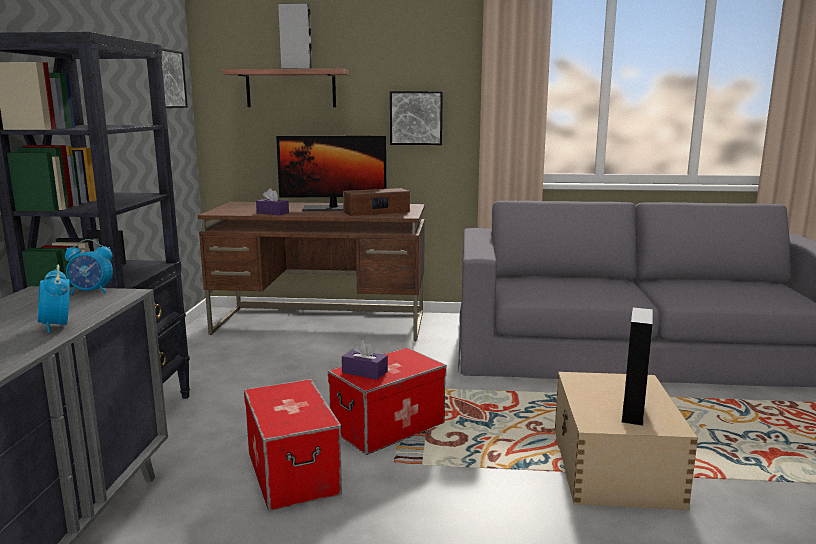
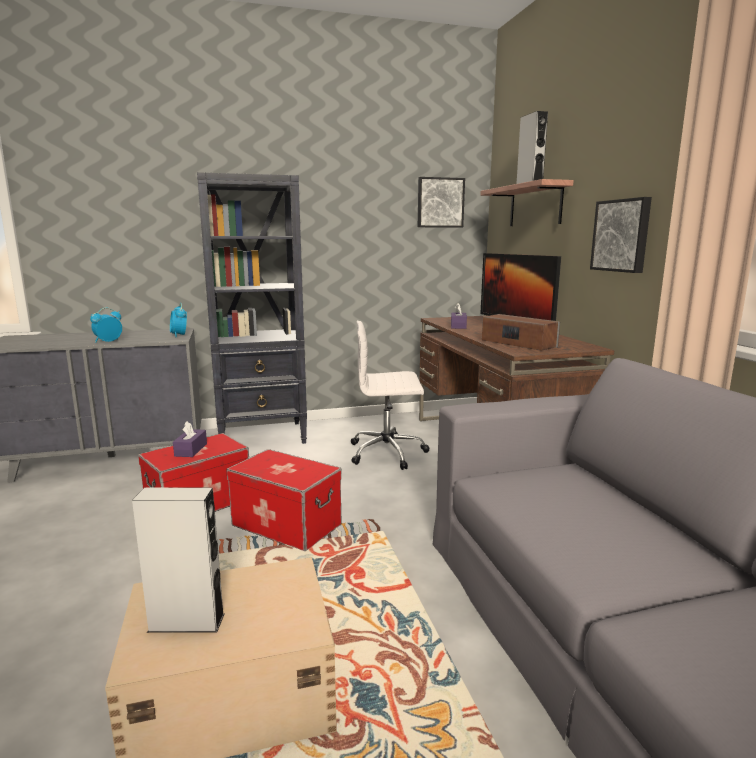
camera: 70 degrees right, 0 degrees up
(274, 361) = (388, 452): none -> white office chair
(364, 372) = (267, 461): purple tissue box -> purple tissue box (191, 450)

